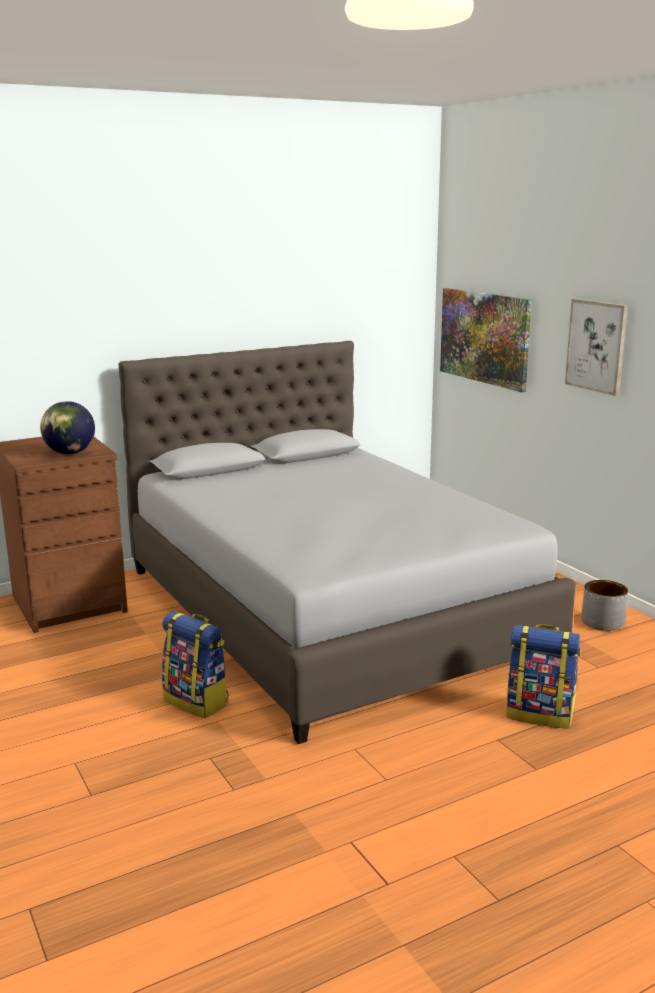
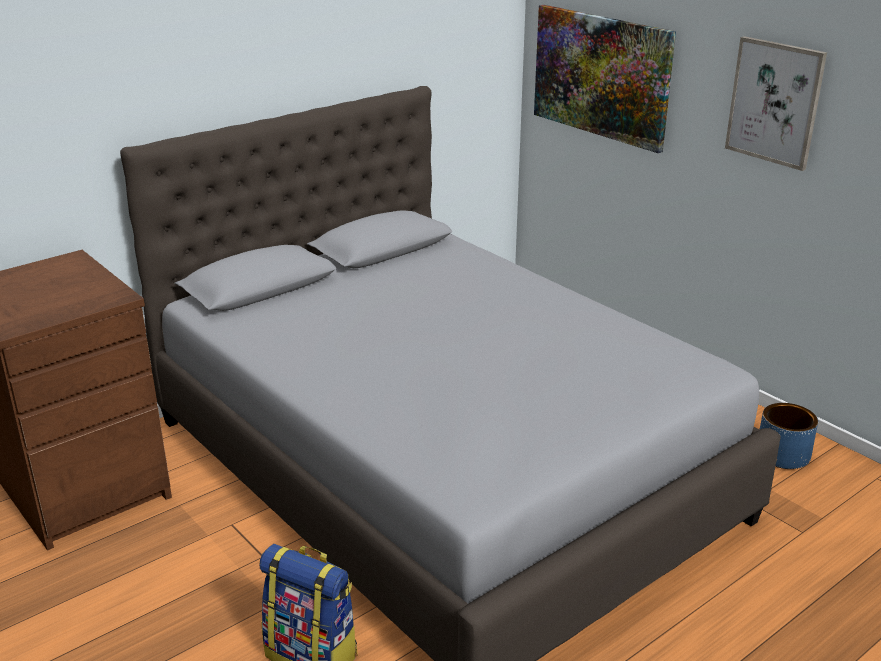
camera: 10 degrees left, 10 degrees up
(70, 453) = (73, 302): globe -> none
(540, 714) = (761, 622): backpack -> none
(603, 622) = (783, 455): grey planter -> blue planter

